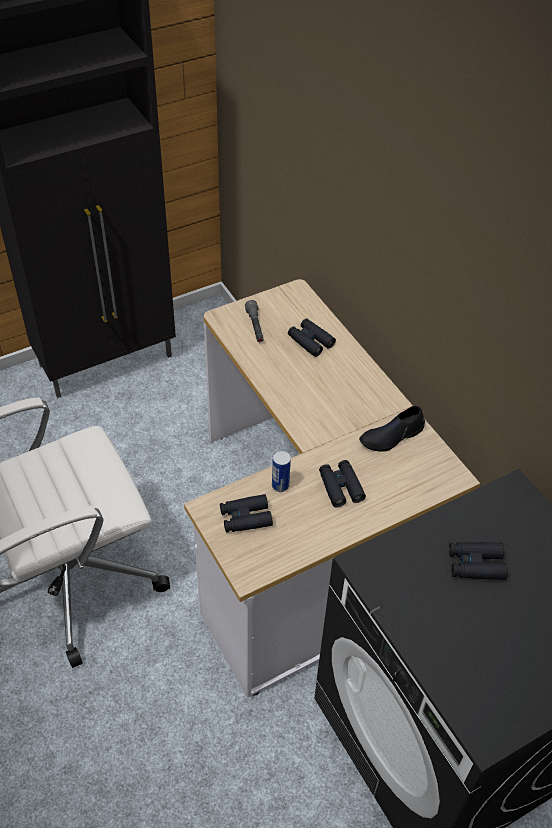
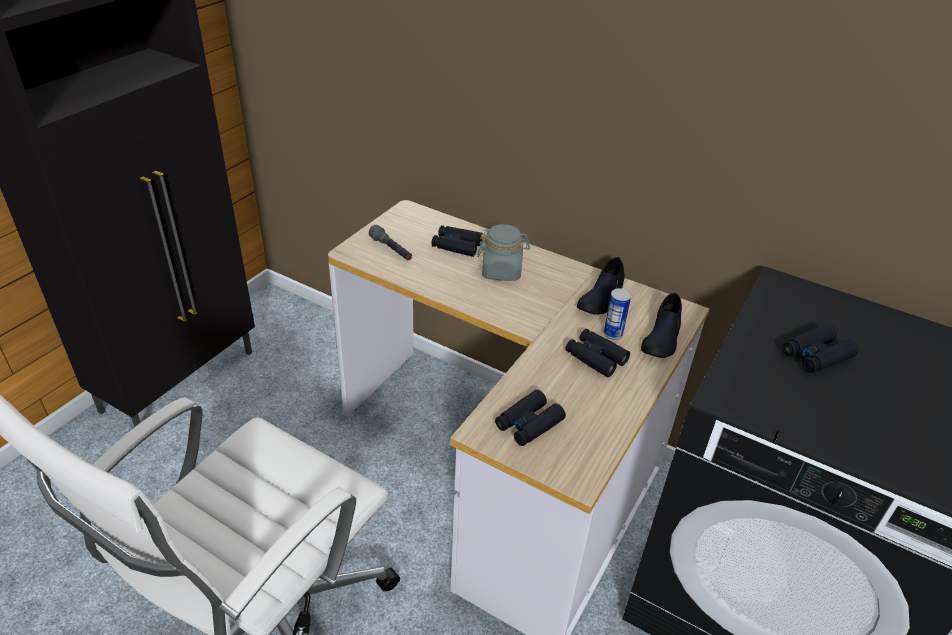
camera: 30 degrees left, 10 degrees down
(280, 485) = (537, 379): can -> can (612, 334)
(328, 379) = (501, 271): none -> grey jar
(411, 492) = (662, 338): none -> black shoe

